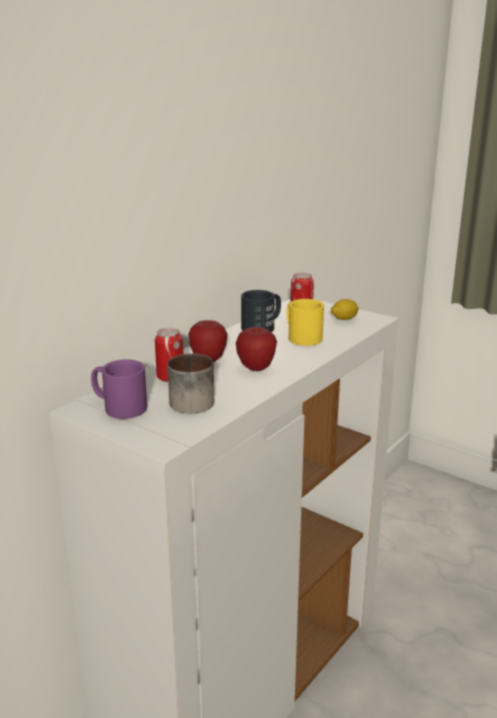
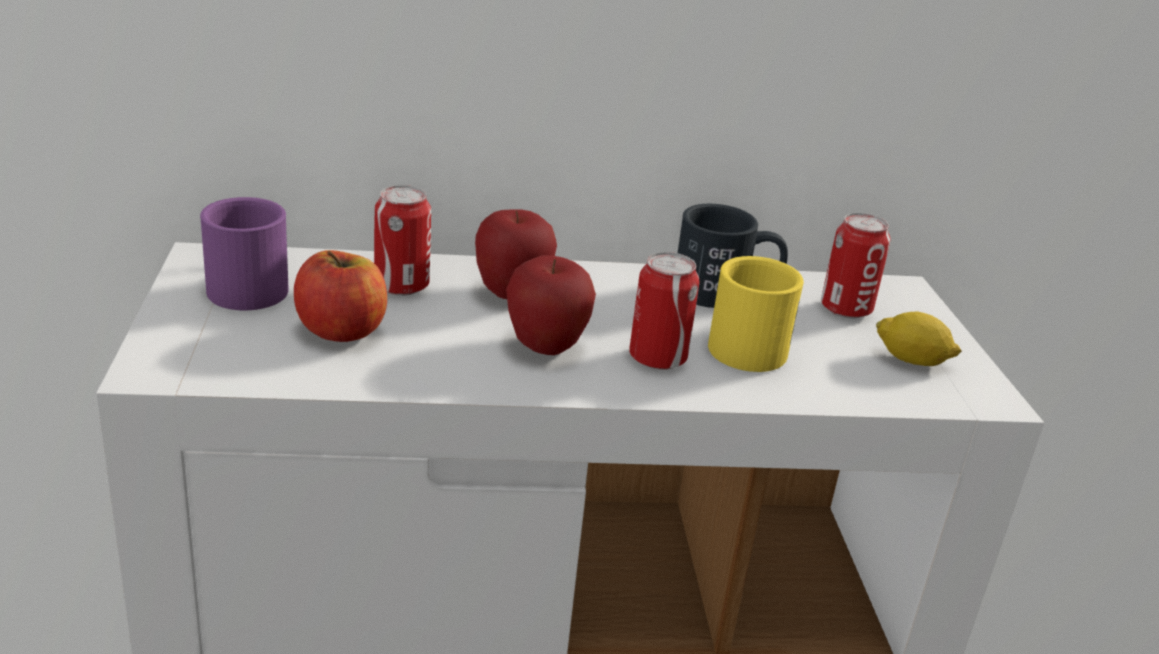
camera: 45 degrees right, 5 degrees up
(189, 400) = (341, 331): mug -> apple
(290, 354) = (657, 358): none -> can

